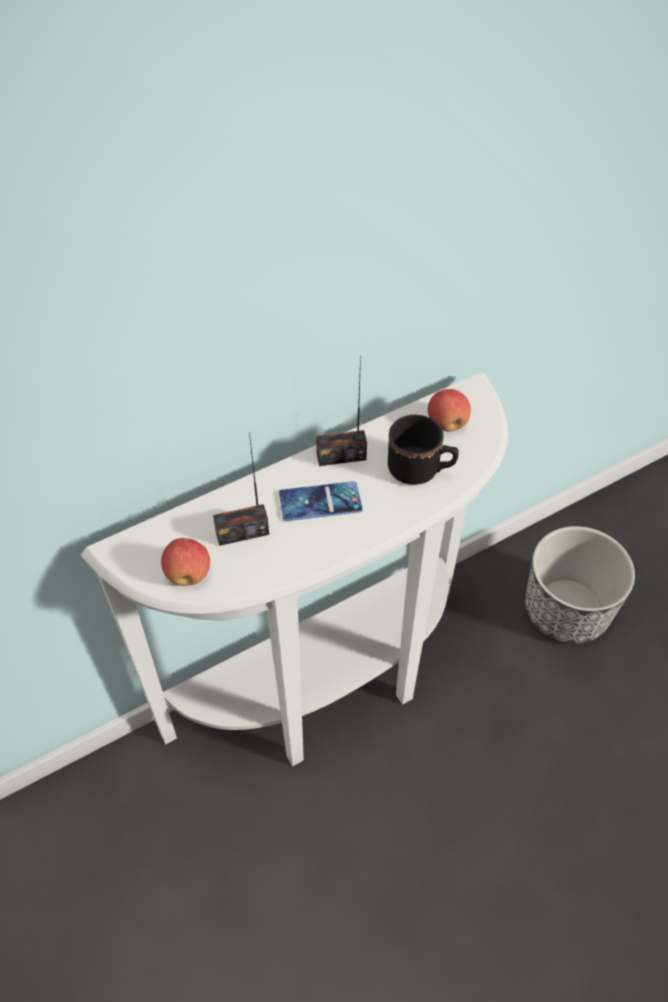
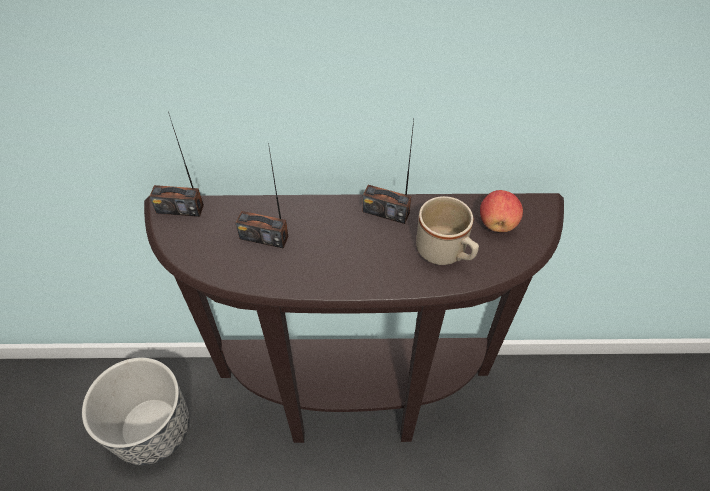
camera: 30 degrees right, 0 degrees up
(132, 544) = (180, 209): none -> radio
(188, 573) = (201, 250): apple -> none
(320, 502) = (342, 241): phone -> none
(331, 690) = (355, 401): white console table -> brown console table
(420, 470) = (445, 253): black mug -> beige mug
(566, 609) = (580, 438): planter -> planter (153, 428)

